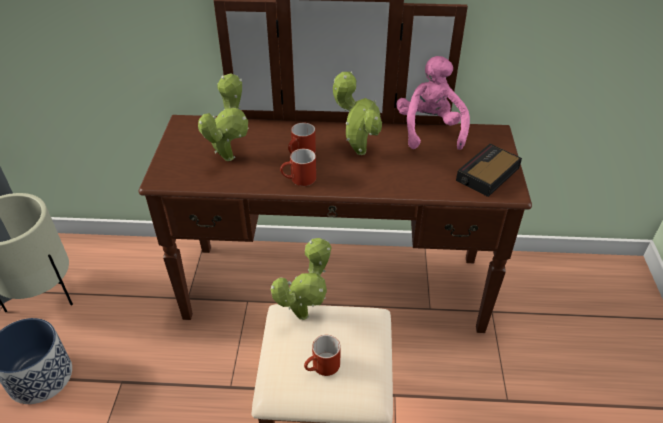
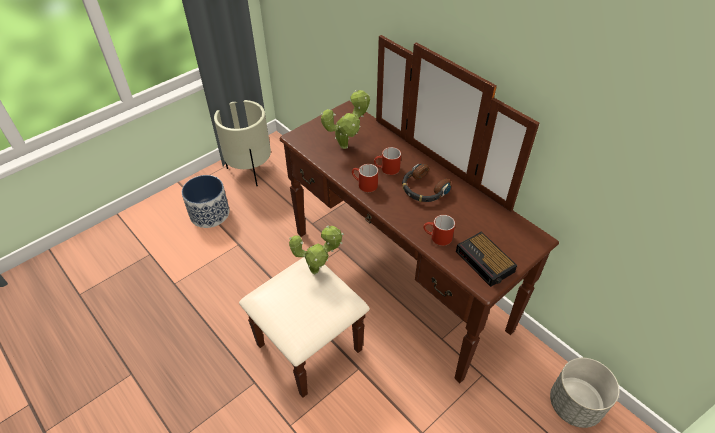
camera: 45 degrees right, 5 degrees up
(322, 368) = (289, 306): red mug -> red mug (437, 238)
(357, 150) = (423, 189): potted plant -> headphones
(429, 130) = (491, 206): pink plush toy -> none
(487, 175) = (485, 262): alarm clock -> alarm clock turned 120 degrees counterclockwise
(571, 279) = (574, 404): none -> grey planter

